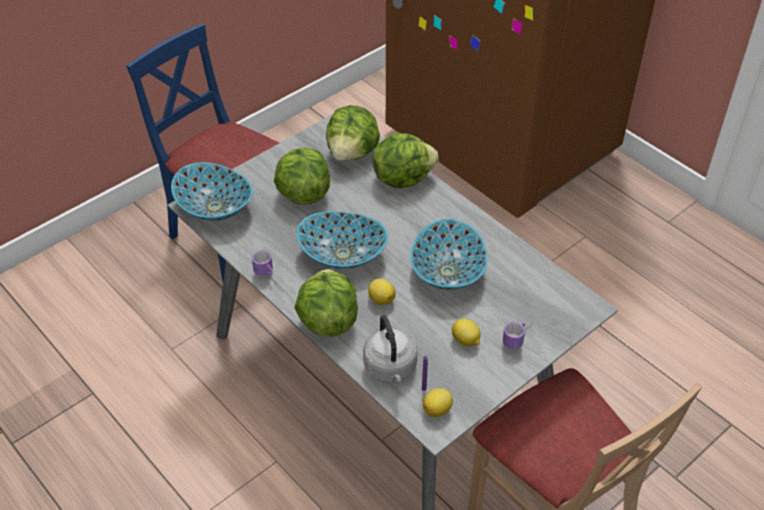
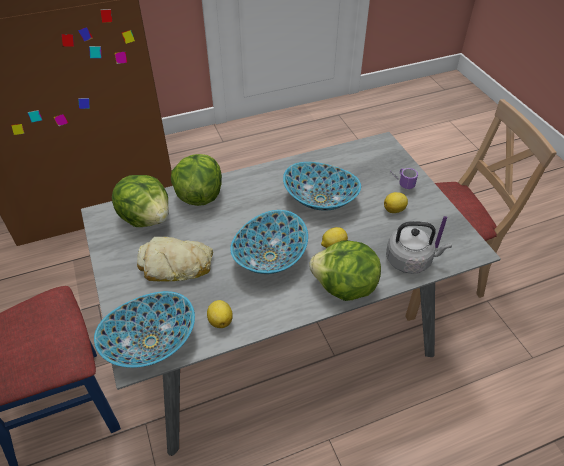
camera: 70 degrees left, 0 degrees up
(270, 280) = (276, 318): mug -> none
(303, 193) = (176, 265): lettuce -> bread
(438, 410) = (458, 244): lemon -> lemon (220, 320)

